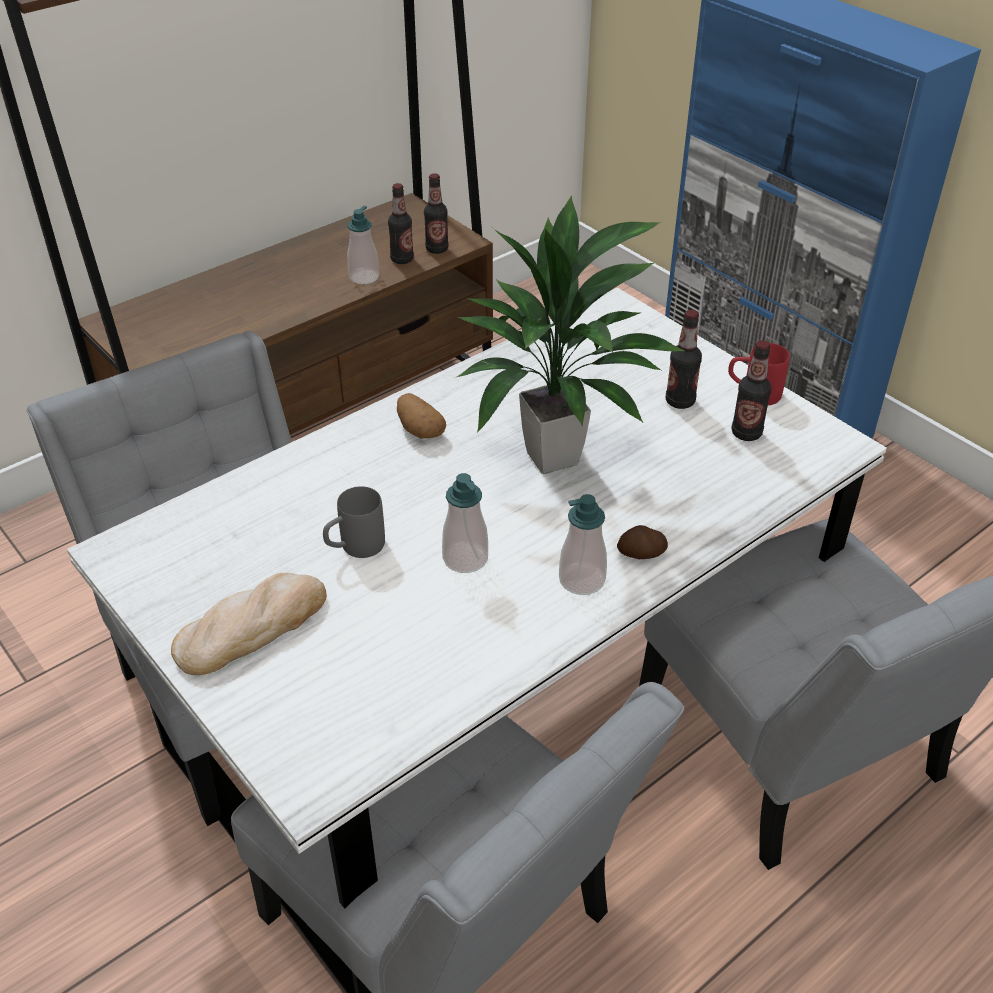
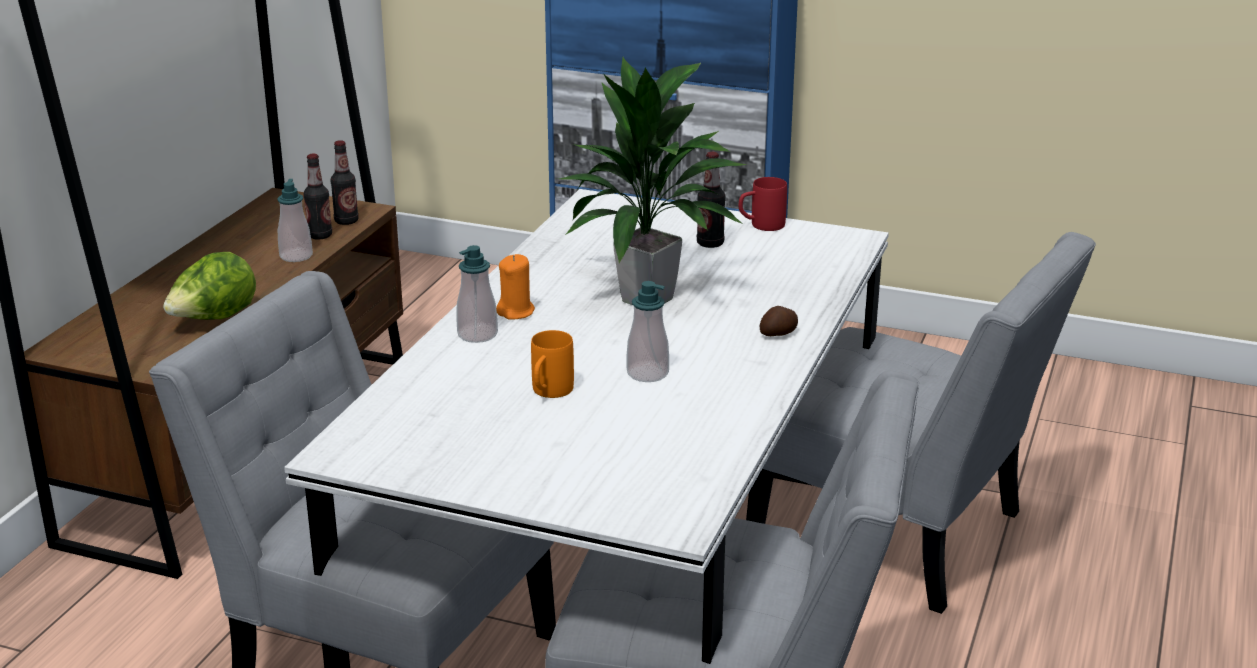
camera: 30 degrees left, 15 degrees down
(243, 328) = (214, 319): none -> lettuce
(252, 627) = (520, 460): bread -> none
(354, 548) = (549, 393): grey mug -> orange mug
(419, 430) = (516, 312): potato -> orange candle
(582, 580) = (751, 359): soap dispenser -> soap dispenser (477, 334)
(746, 433) = (780, 249): bottle -> none

